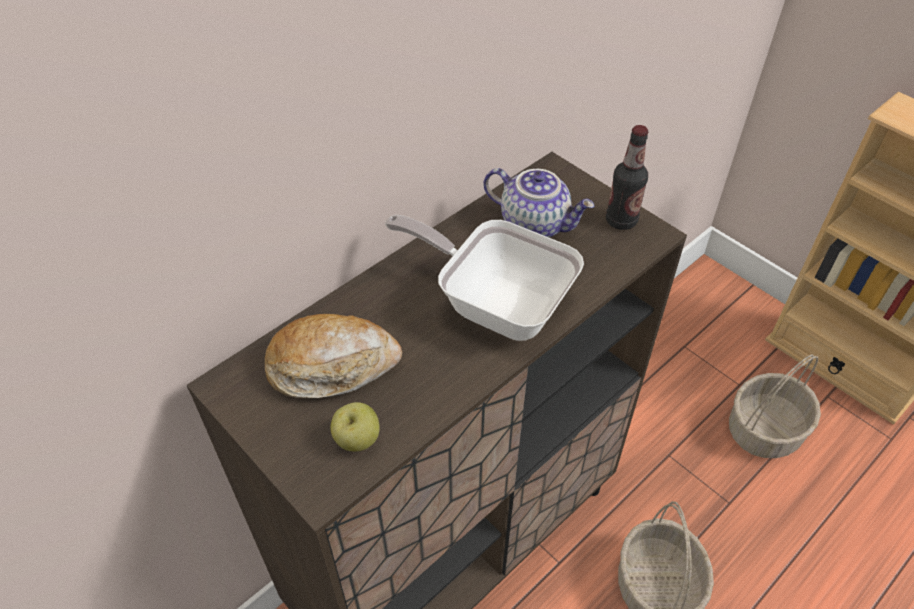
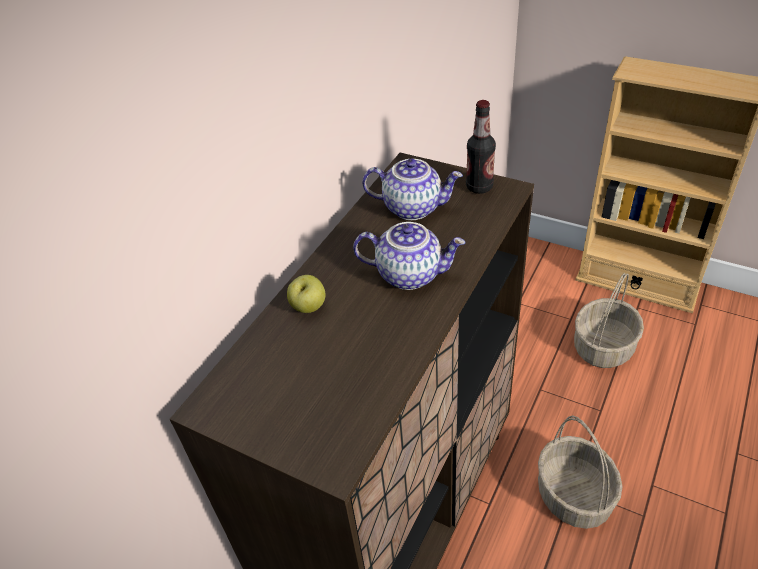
camera: 15 degrees left, 5 degrees down
(332, 366) = (296, 363): bread -> none
(357, 440) = (346, 414): apple -> apple (309, 307)
(495, 303) = (410, 274): frying pan -> teapot

